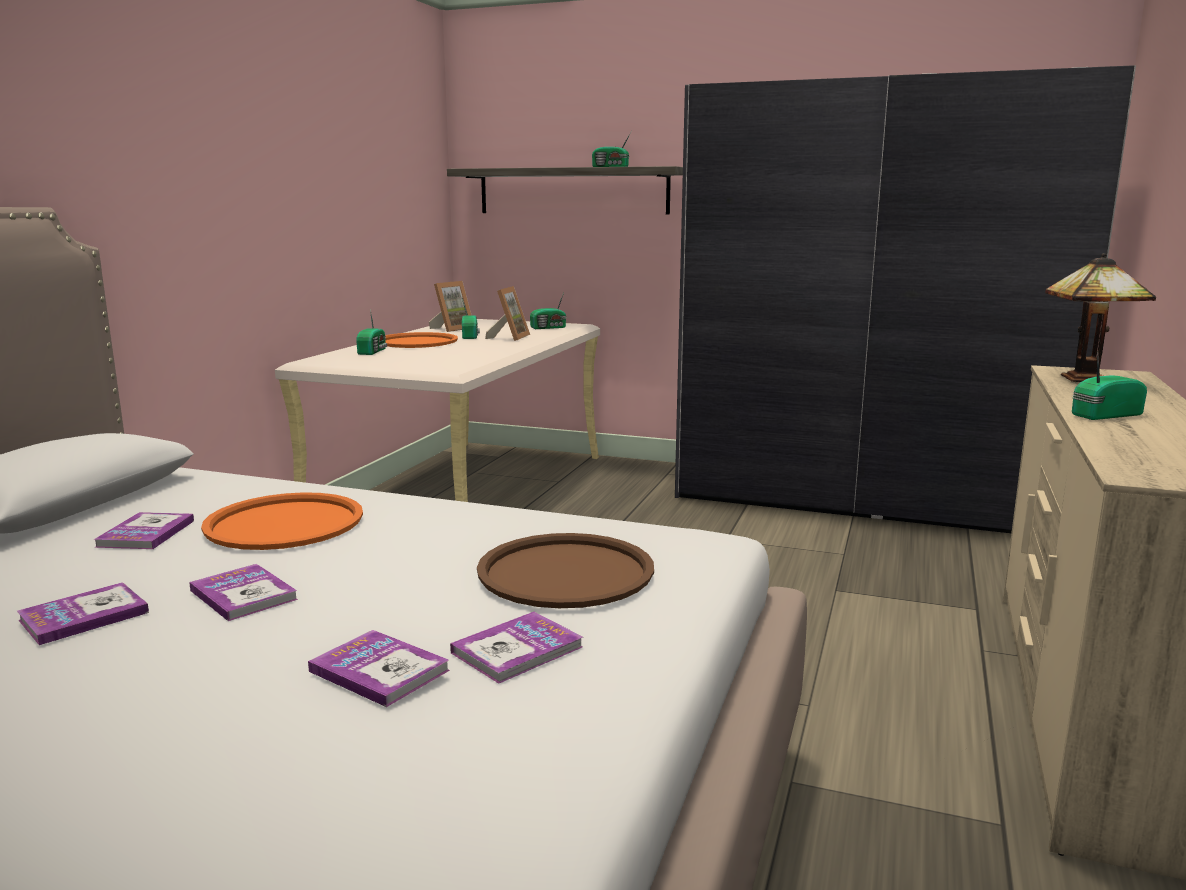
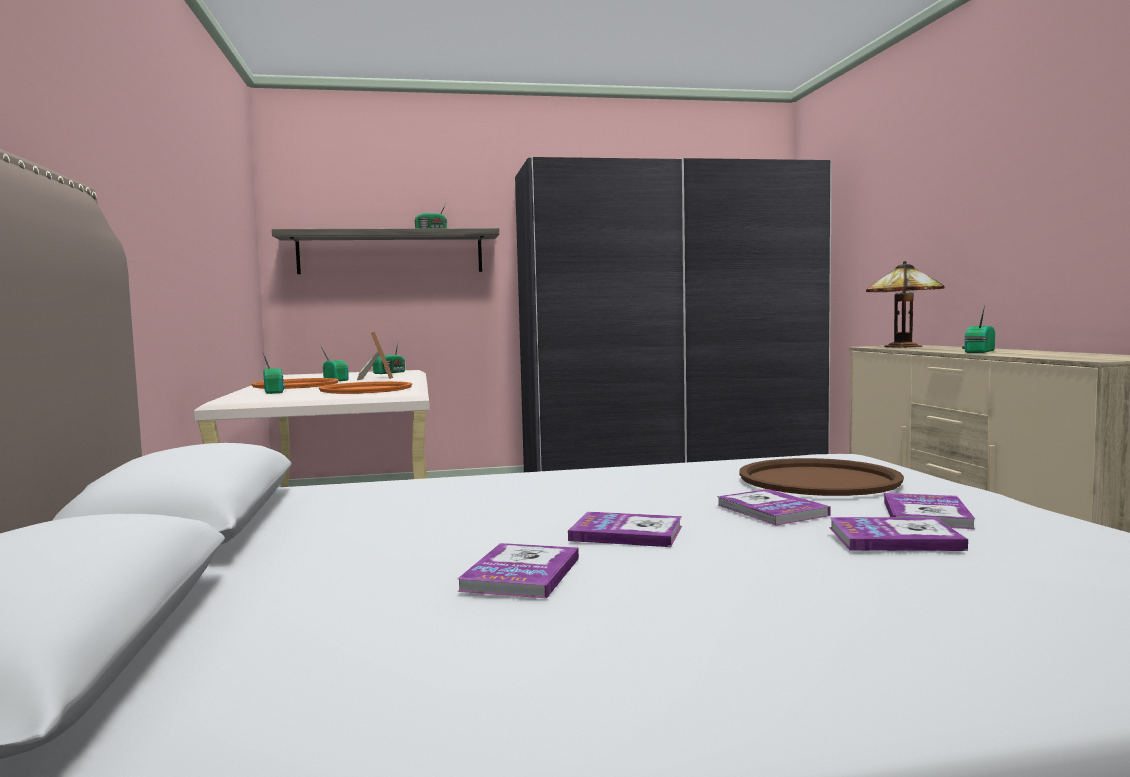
camera: 30 degrees left, 10 degrees down
(146, 533) = (377, 524): book -> book (771, 510)
(285, 523) = (501, 497): orange tray -> orange tray (366, 389)
(452, 329) = (299, 378): picture frame -> none

